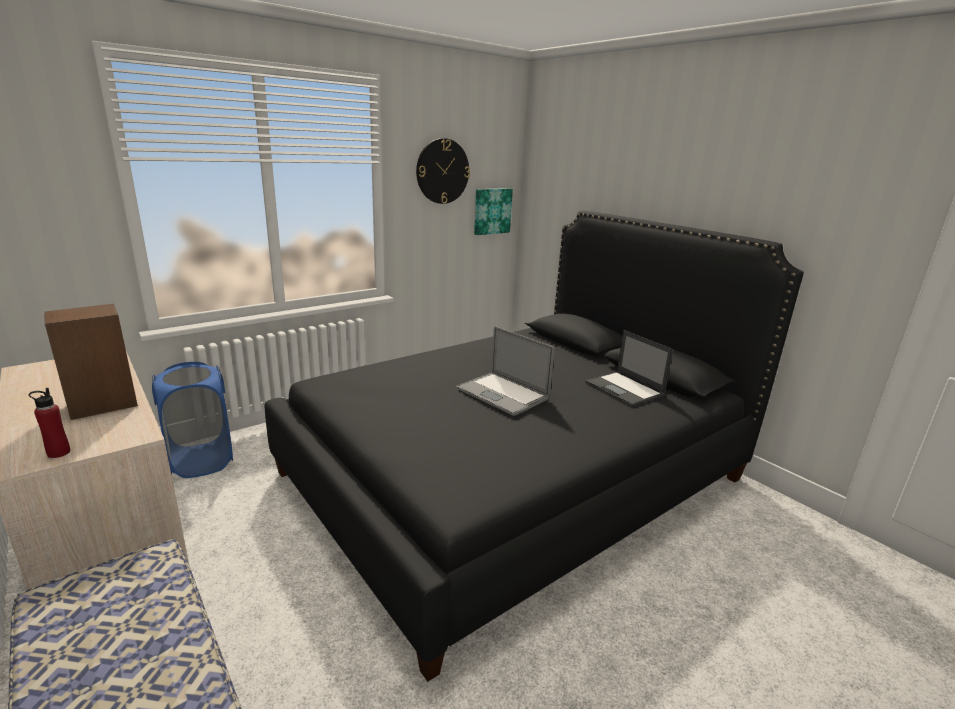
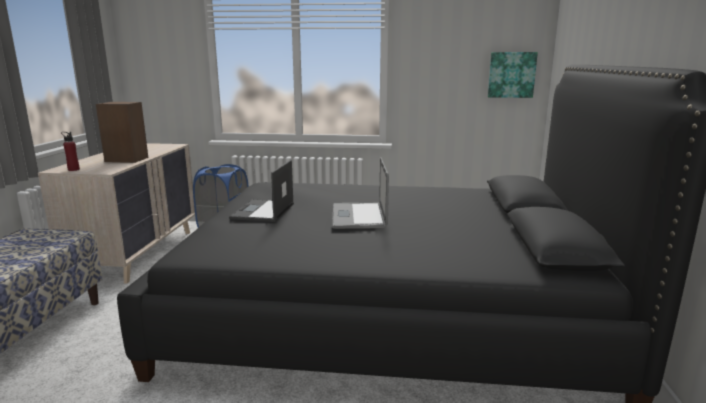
camera: 45 degrees right, 5 degrees down
(442, 171) = (452, 35): wall clock -> none
(625, 389) = (480, 242): laptop -> laptop (263, 211)

